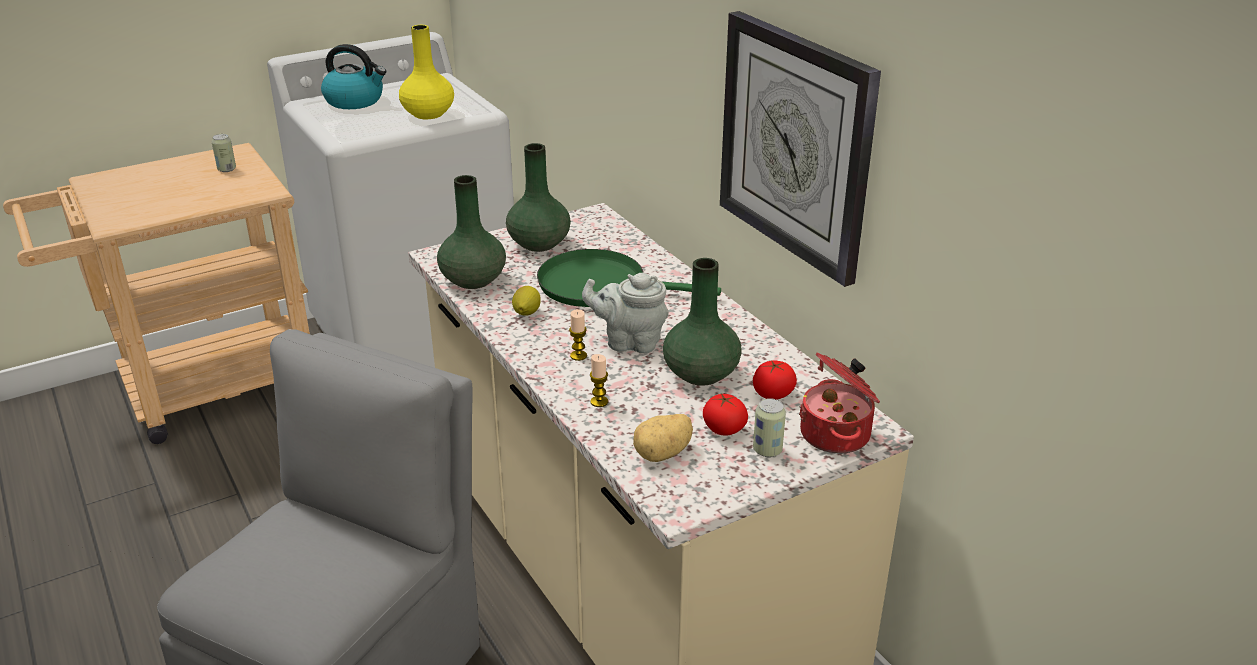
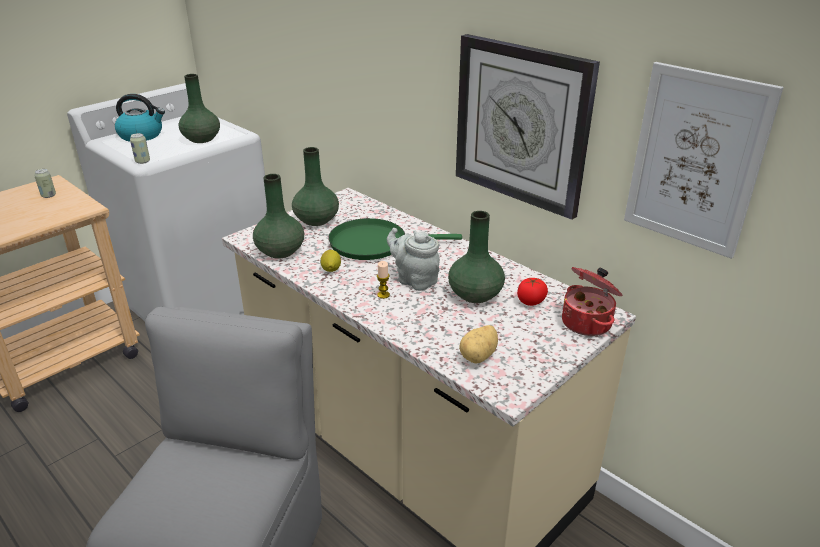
camera: 15 degrees left, 0 degrees up
(429, 114) = (202, 139): yellow vase -> green vase
(599, 402) = (414, 326): candle -> none
(629, 342) = (414, 280): grey teapot -> grey teapot turned 45 degrees clockwise
(723, 429) = (511, 331): tomato -> none
(767, 450) = (548, 341): can -> can (142, 161)
(984, 225) = (695, 160): none -> picture

